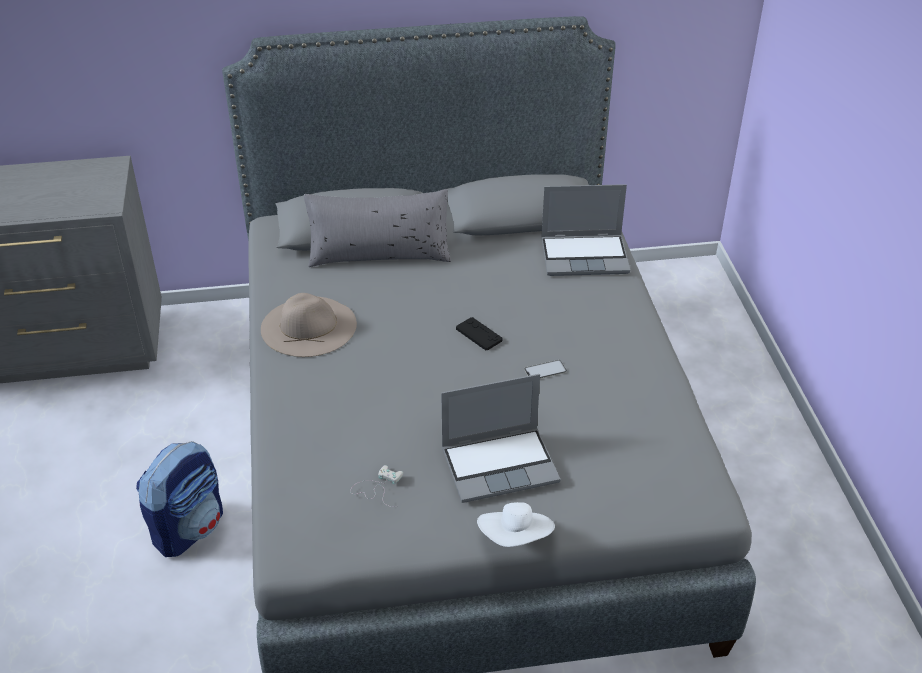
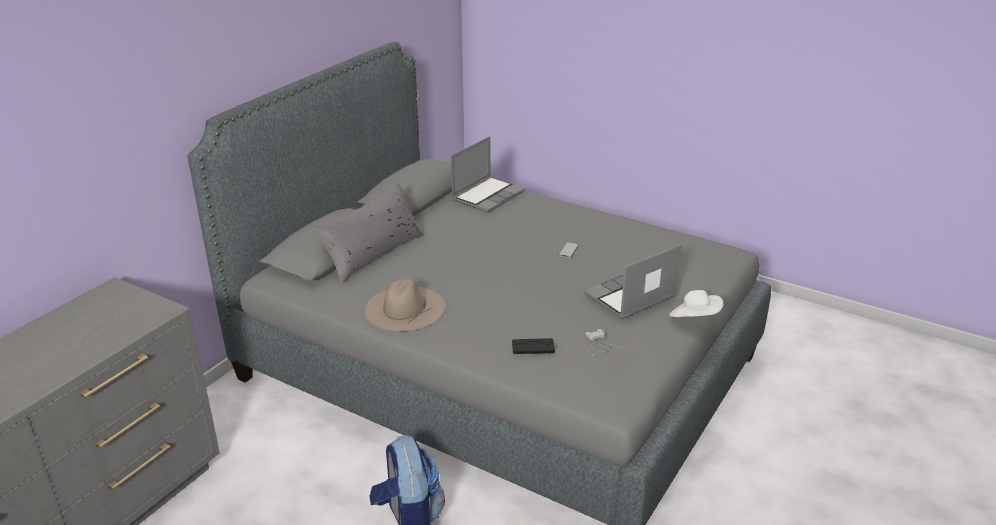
camera: 50 degrees left, 10 degrees down
(479, 334) = (507, 255): black game controller -> black game controller (533, 347)
(500, 464) = (630, 297): laptop -> laptop turned 150 degrees counterclockwise

